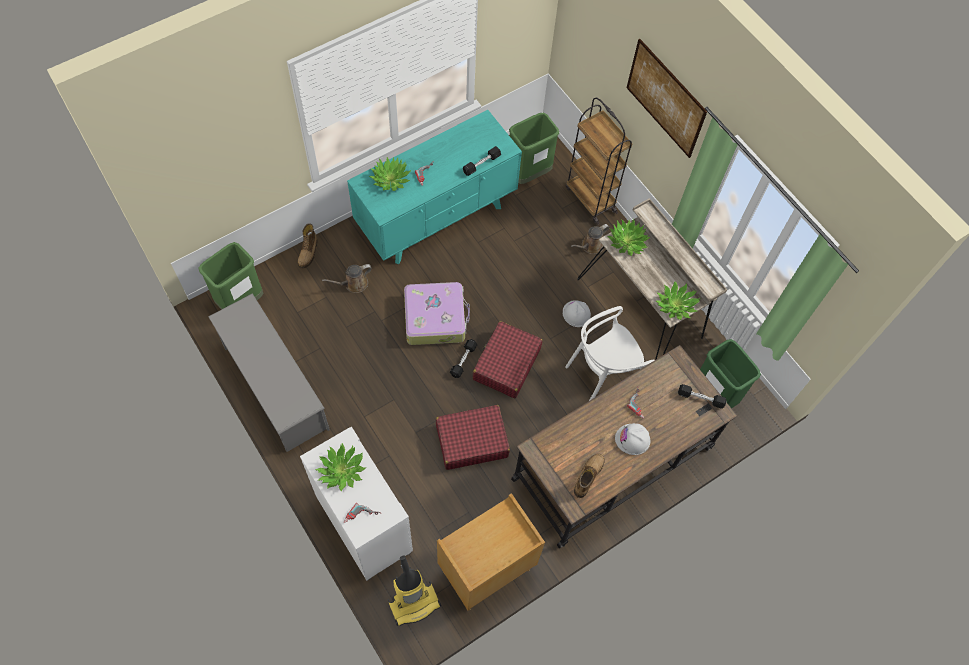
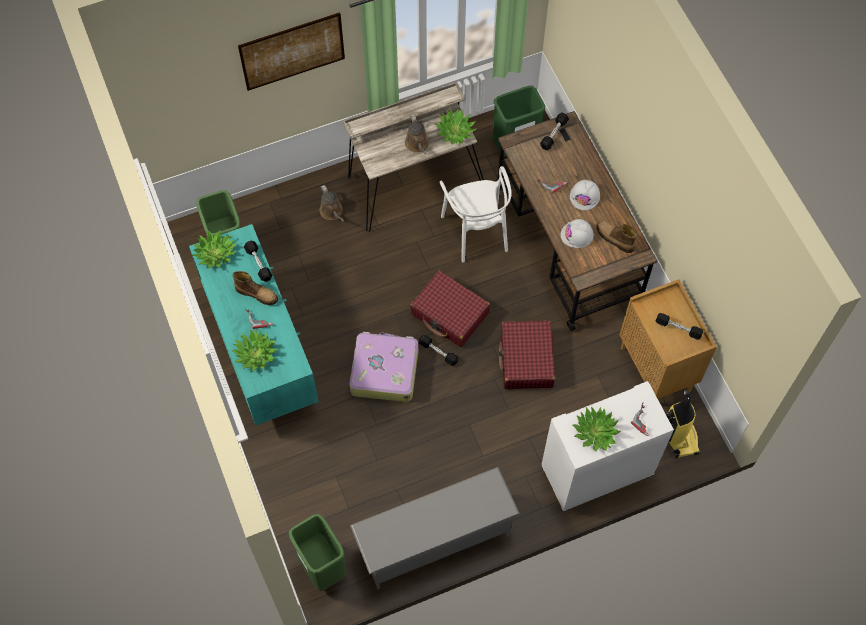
camera: 75 degrees left, 0 degrees up
(308, 253) = (276, 488): boot -> boot (257, 293)
(353, 284) = (326, 446): brown watering can -> brown watering can (417, 144)
(486, 550) = (678, 328): none -> black dumbbell
(576, 313) = (406, 241): white hard hat -> white hard hat (577, 235)
(590, 199) = (276, 200): brown cart -> none
(627, 242) = (378, 155): potted plant -> potted plant (215, 253)

